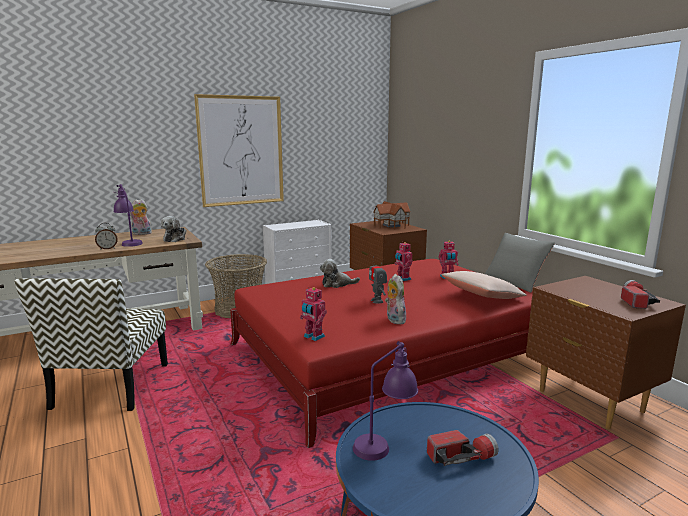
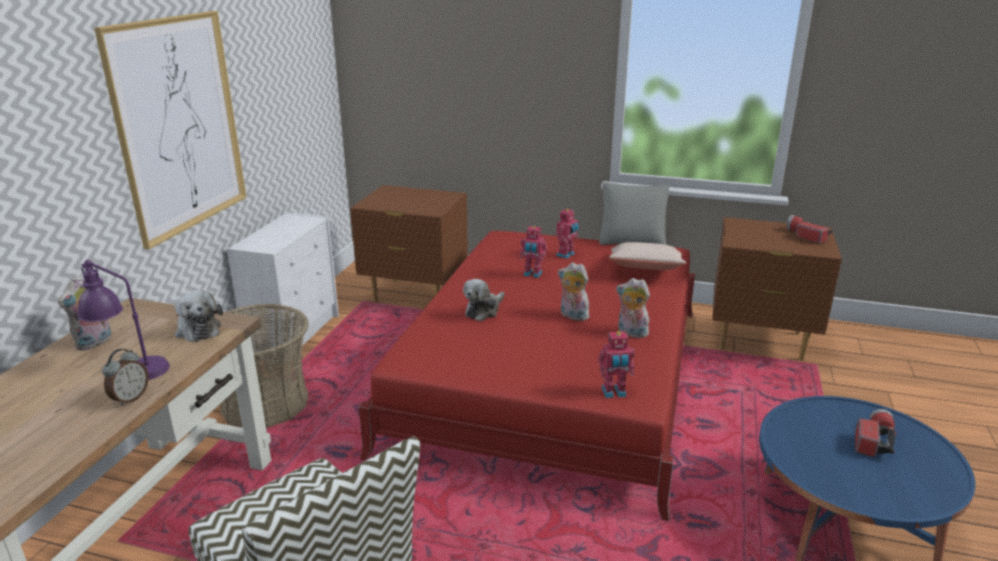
camera: 45 degrees left, 10 degrees up
(377, 301) = (572, 316): toy robot -> plush toy
(384, 443) = (821, 464): purple table lamp -> none
(390, 225) = (412, 197): toy house -> none

